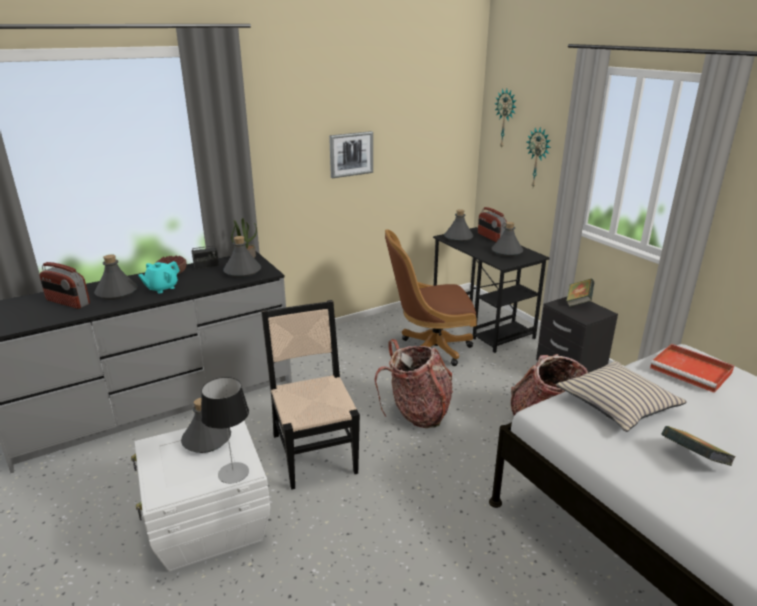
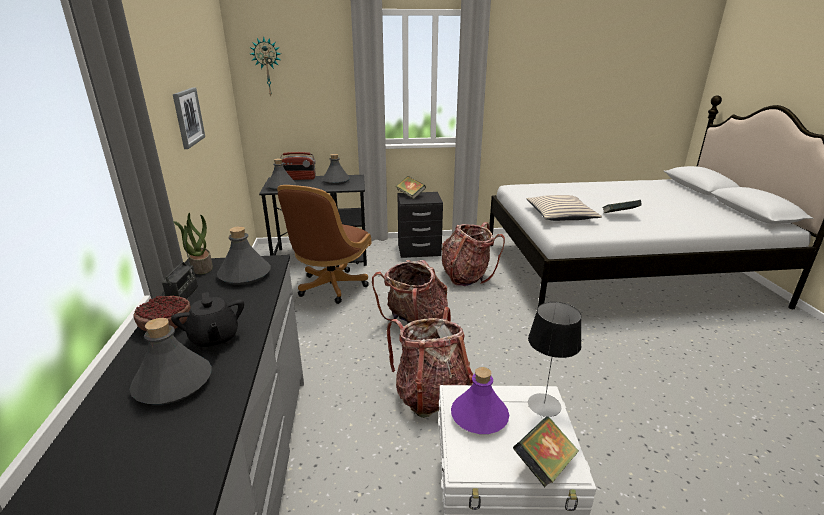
camera: 65 degrees left, 0 degrees up
(67, 302) = (136, 449): radio -> none
(161, 288) = (214, 338): turquoise teapot -> black teapot
(161, 482) = (544, 465): none -> book
(206, 440) = (479, 417): grey bottle -> purple bottle
(315, 453) = (432, 395): chair -> backpack
(538, 158) = (317, 96): wall clock -> none
(692, 370) = (537, 190): red tray -> none

